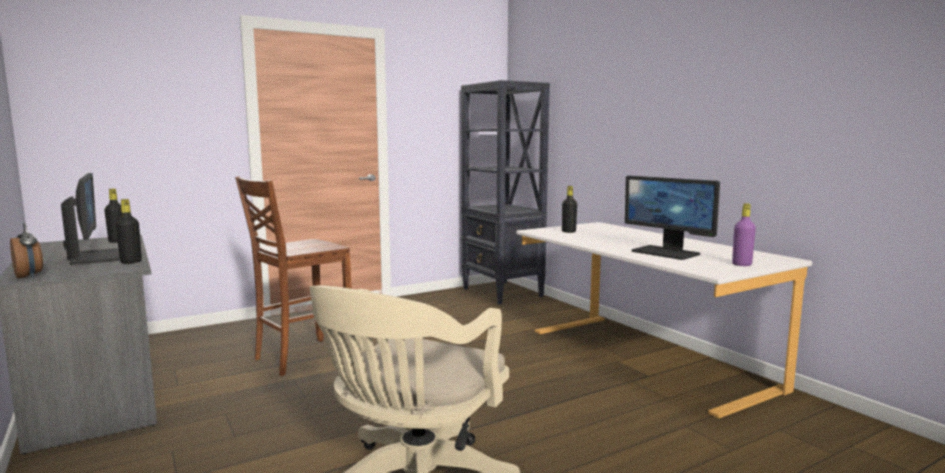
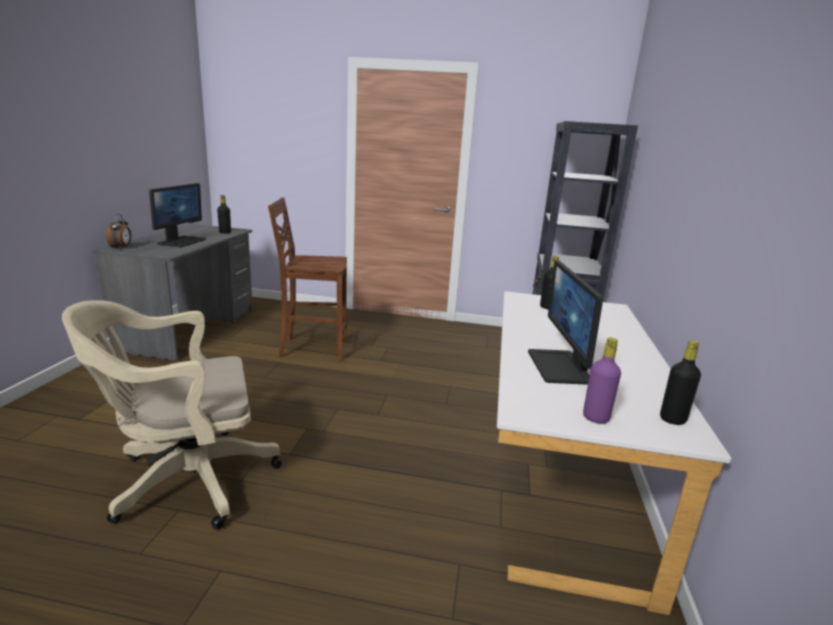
camera: 40 degrees right, 10 degrees up
(131, 262) = (182, 250): black bottle -> black bottle (672, 419)

